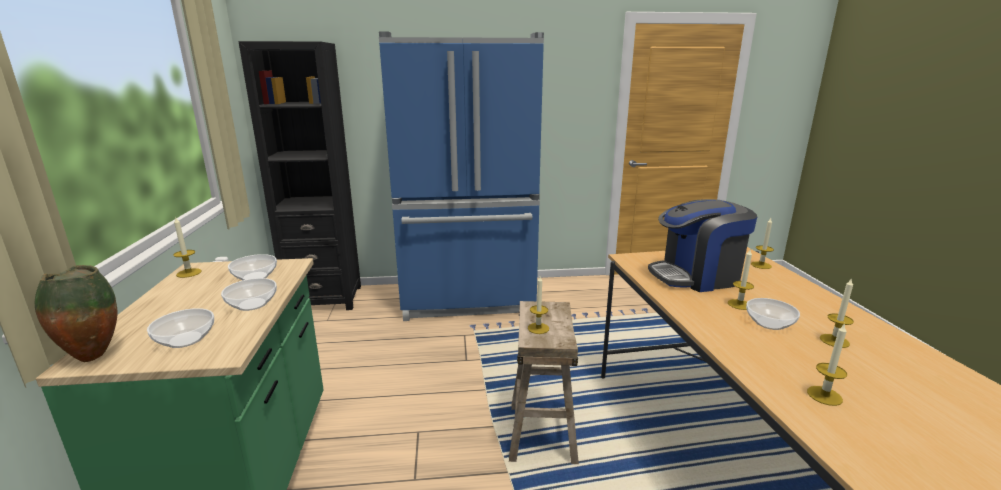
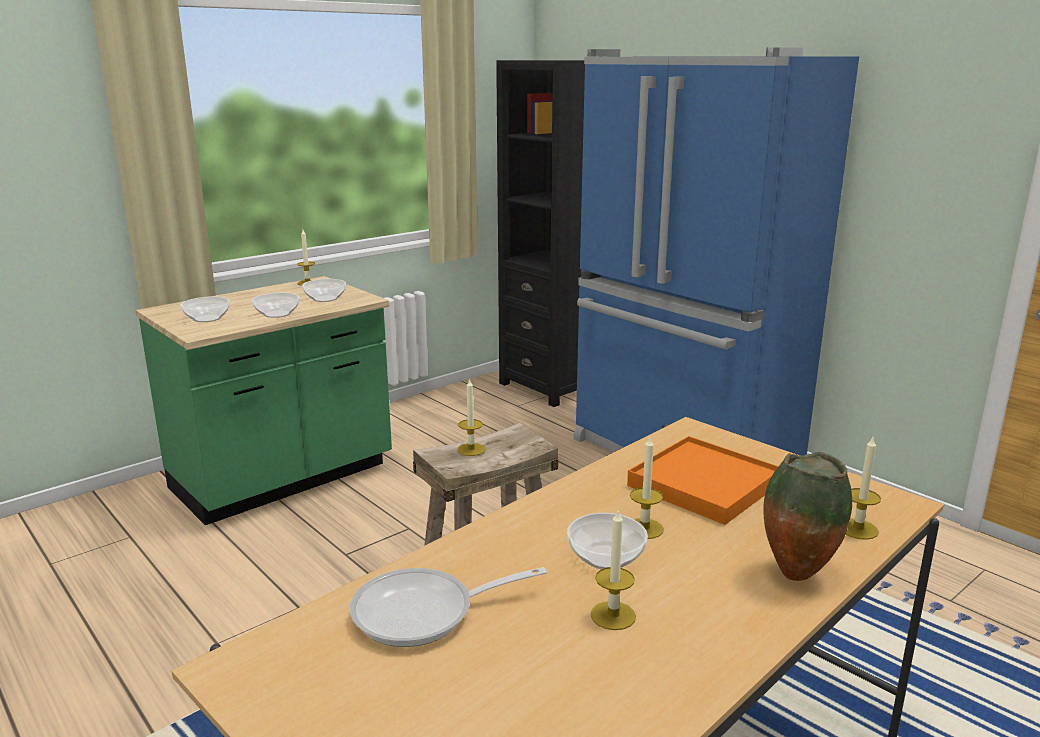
camera: 55 degrees right, 0 degrees up
(93, 356) = (167, 309): vase -> vase (796, 573)
(696, 276) = (704, 484): coffee machine -> orange tray
(824, 395) = (424, 613): candle -> frying pan

